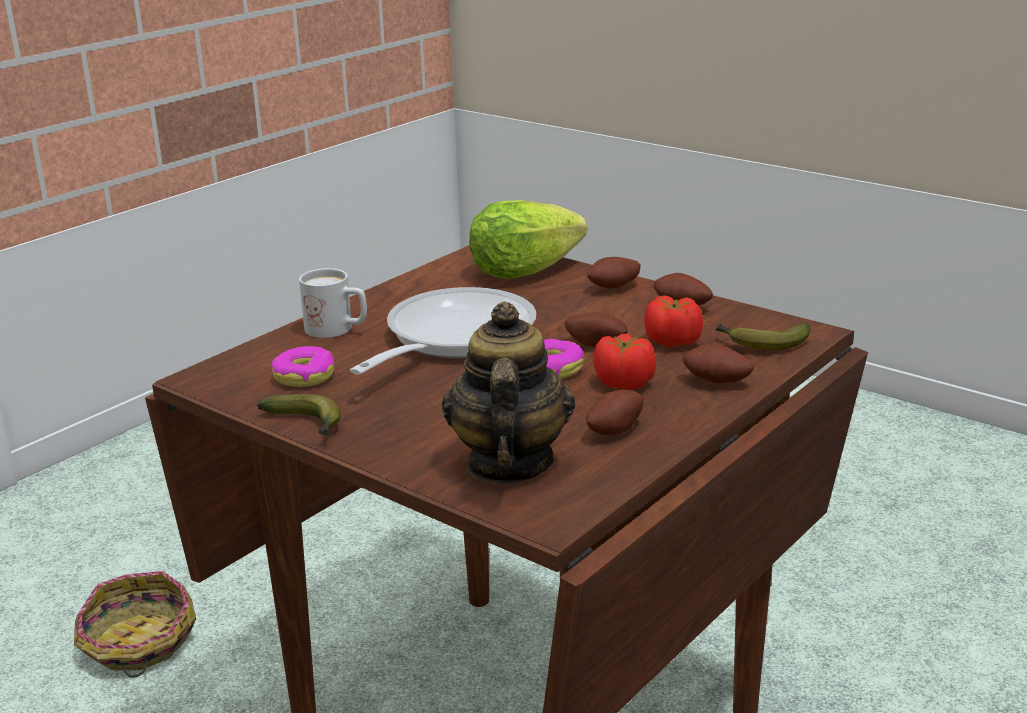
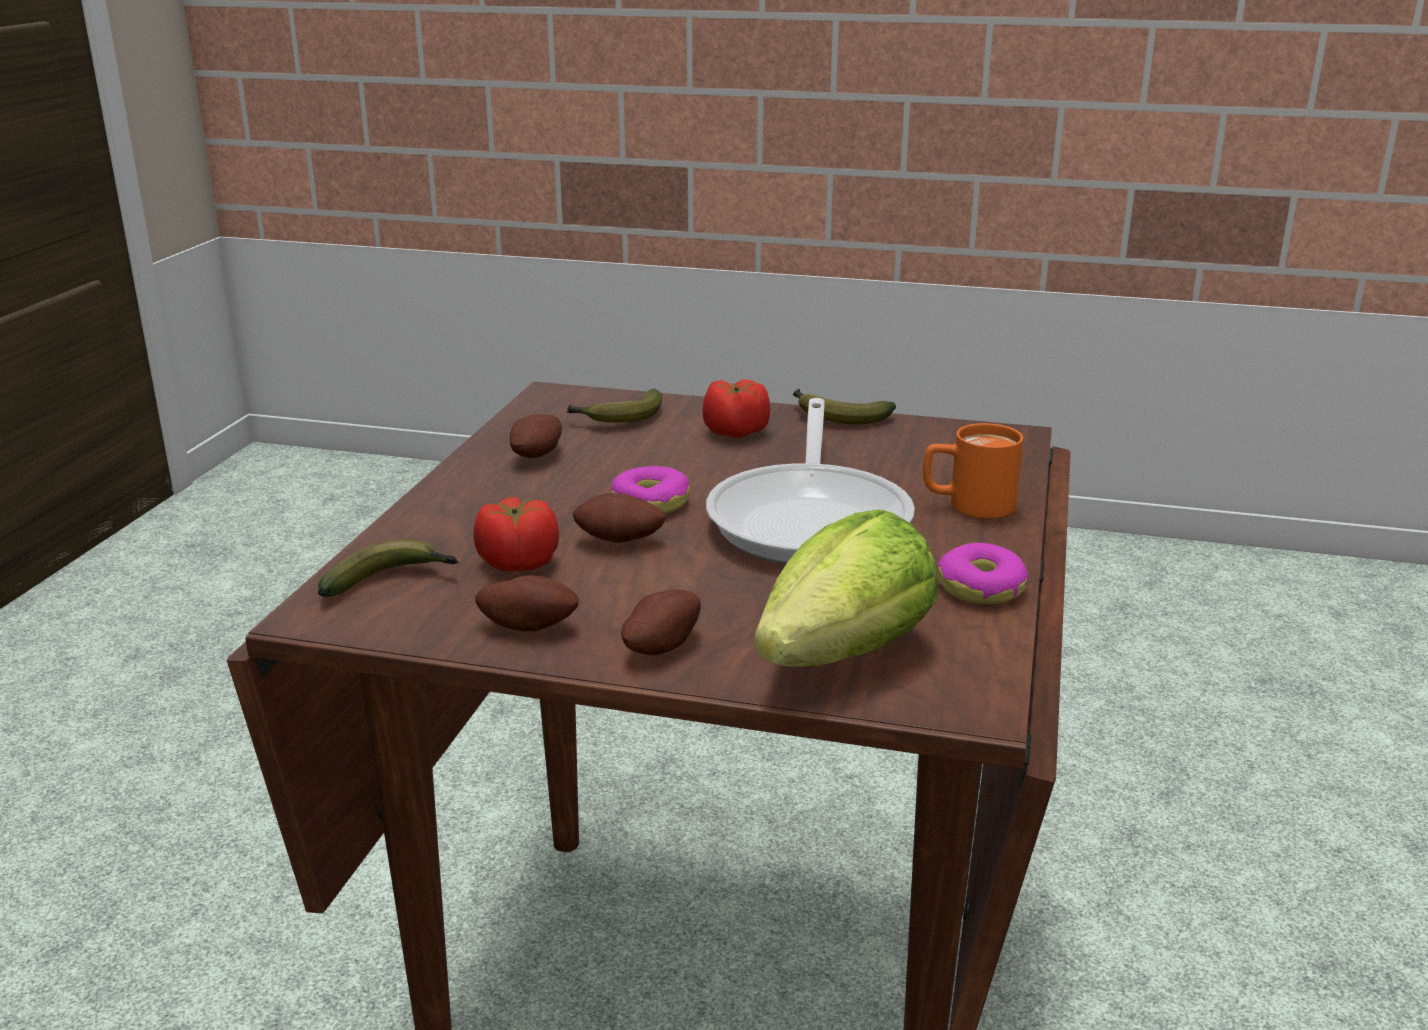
camera: 155 degrees right, 0 degrees up
(138, 643) = (1265, 949): basket -> none
(304, 376) = (912, 452): donut -> donut (981, 587)
(338, 330) = (967, 505): white mug -> orange mug
(508, 464) = (618, 418): teapot -> banana
(623, 383) = (554, 500): tomato -> tomato (736, 432)
(716, 383) = (443, 518): potato -> none

